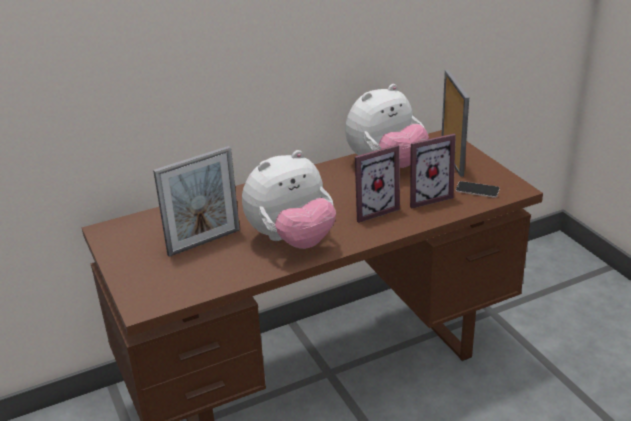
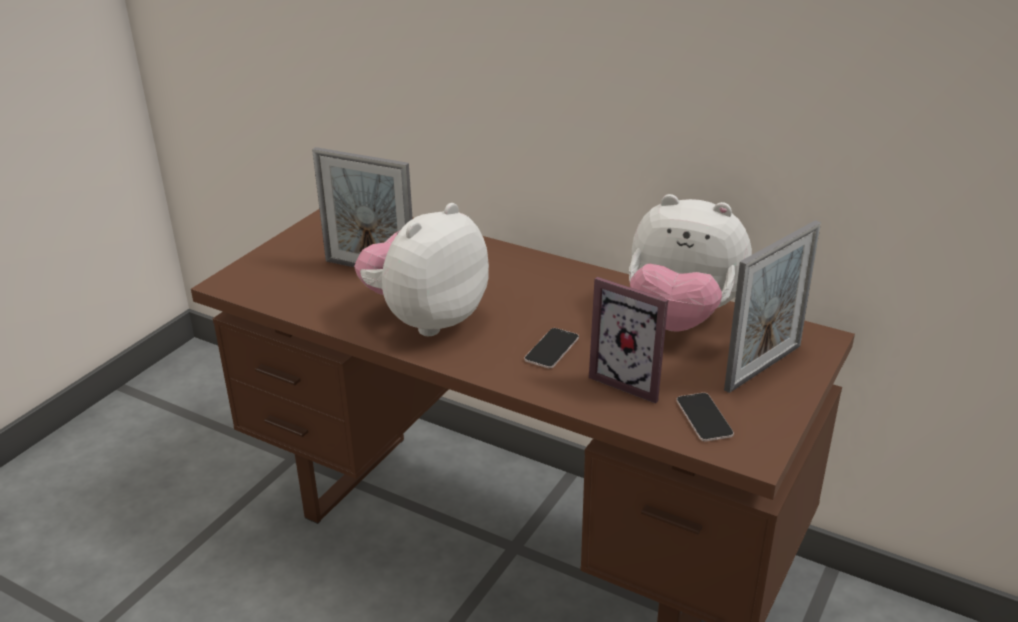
camera: 55 degrees right, 0 degrees up
(292, 240) = (426, 319): plush toy -> plush toy turned 105 degrees clockwise
(372, 209) = (552, 349): picture frame -> phone

